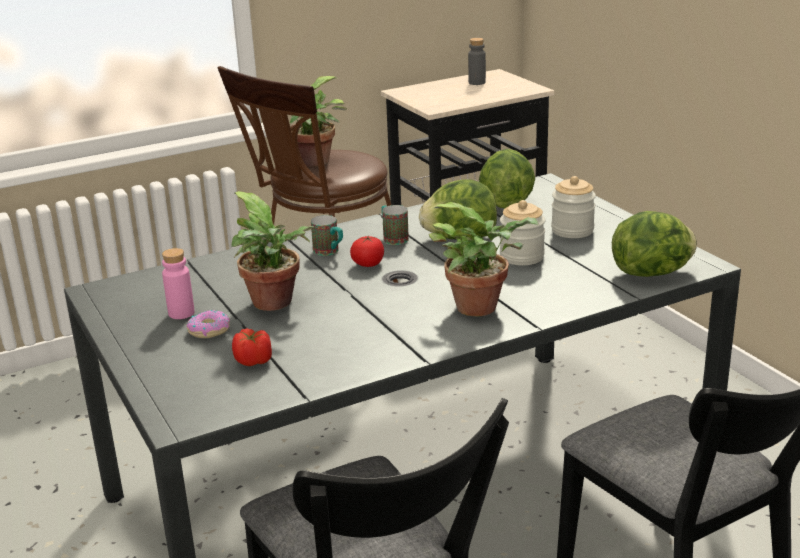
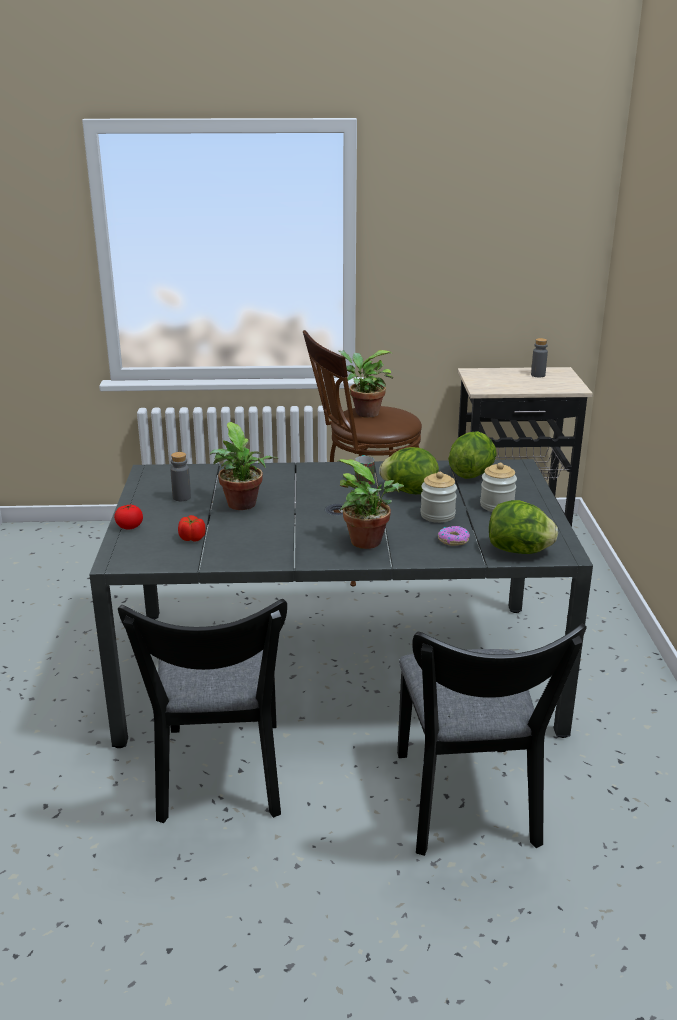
camera: 25 degrees right, 0 degrees up
(181, 313) = (181, 497): pink bottle -> grey bottle
(209, 330) = (186, 512): donut -> donut (453, 540)
(330, 252) = (312, 480): mug -> none
(368, 264) = (328, 494): tomato -> tomato (129, 526)

